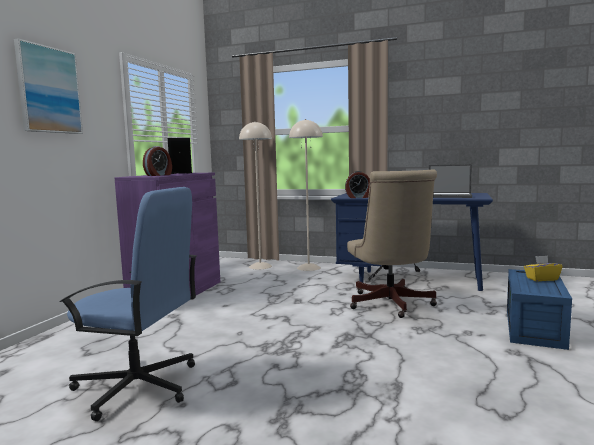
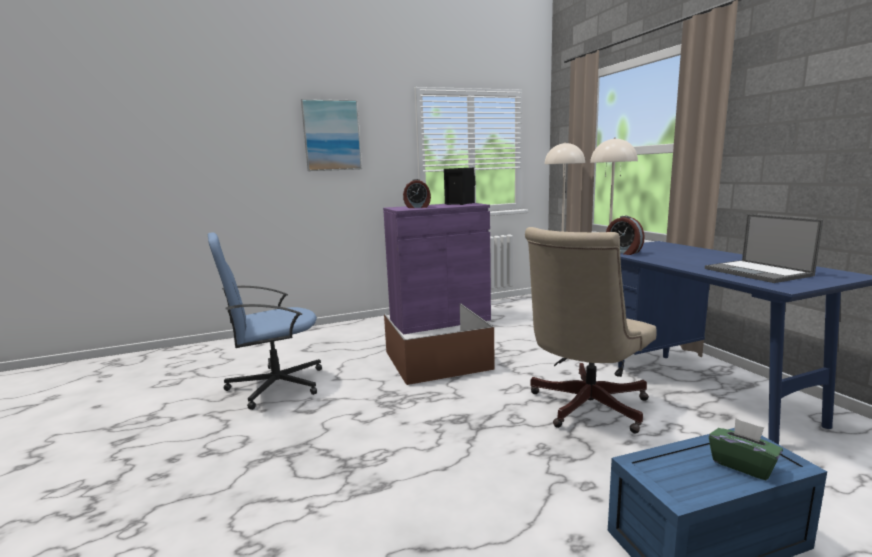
camera: 50 degrees right, 5 degrees up
(138, 386) = (275, 385): blue office chair -> blue office chair turned 90 degrees clockwise
(246, 315) = (438, 360): none -> brown storage box
(541, 279) = (742, 465): yellow tissue box -> green tissue box

